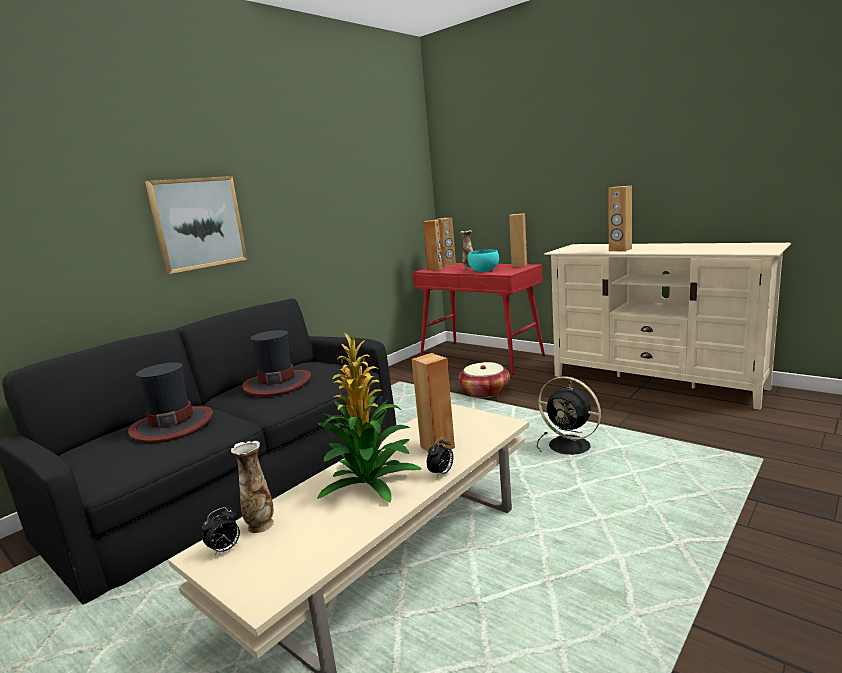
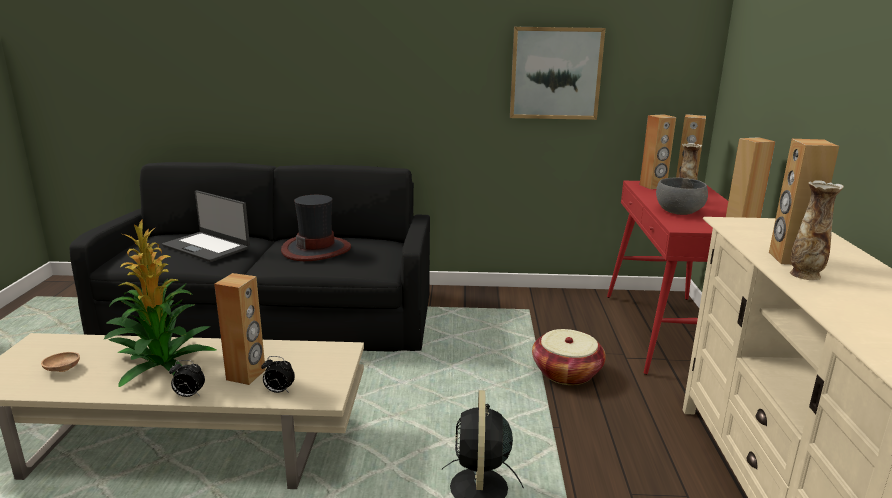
camera: 50 degrees right, 5 degrees up
(172, 425) = (207, 247): hat -> laptop
(198, 223) = (334, 70): picture -> picture (555, 73)
(225, 549) = (43, 347): alarm clock -> alarm clock (278, 391)
(260, 525) = (80, 346): vase -> vase (805, 275)
(302, 537) = (62, 369): none -> brown bowl
(484, 270) = (679, 211): turquoise bowl -> grey bowl

